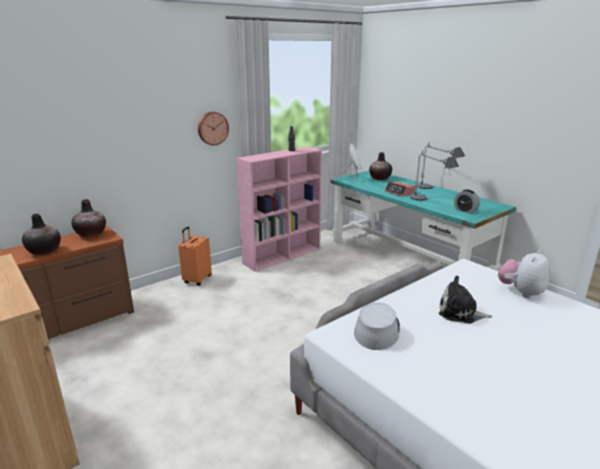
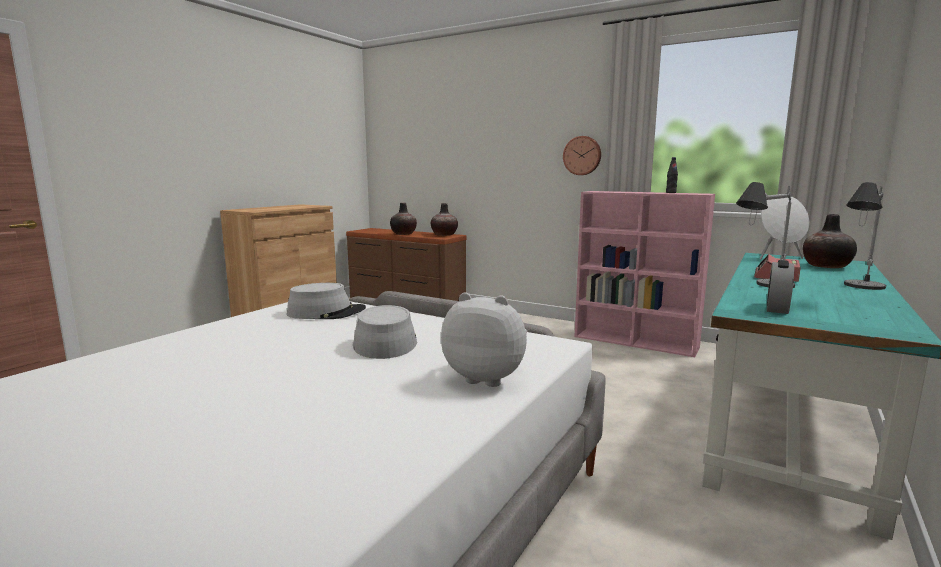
camera: 70 degrees right, 10 degrees down
(197, 280) = (523, 320): orange suitcase -> none
(460, 313) = (385, 342): plush toy -> grey hat

